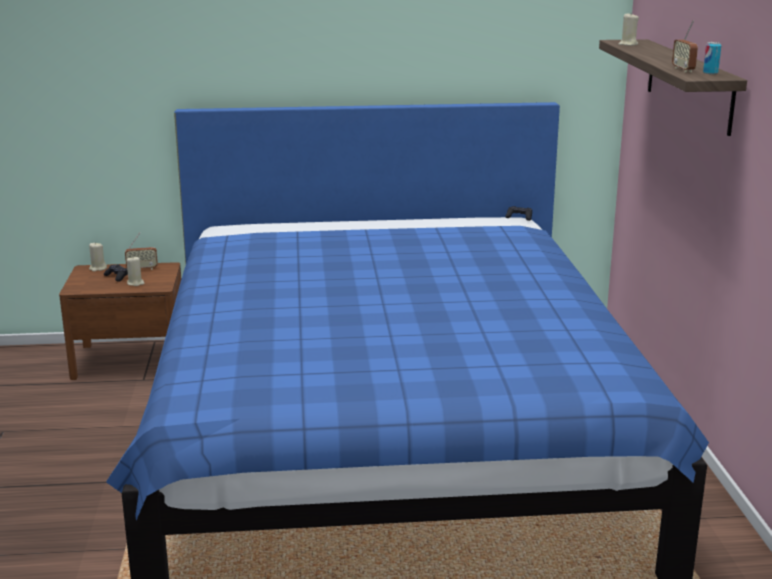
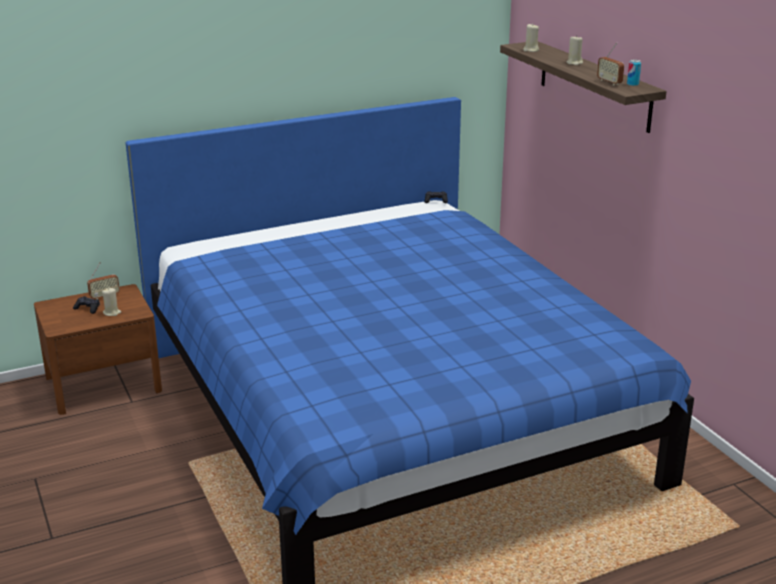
camera: 20 degrees left, 5 degrees up
(98, 268) = (60, 302): beige candle -> beige candle (574, 63)

